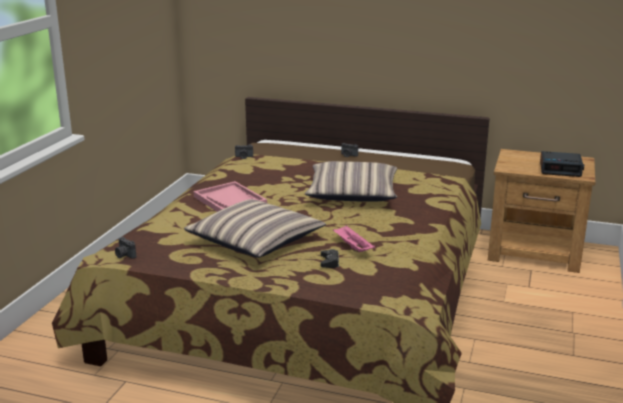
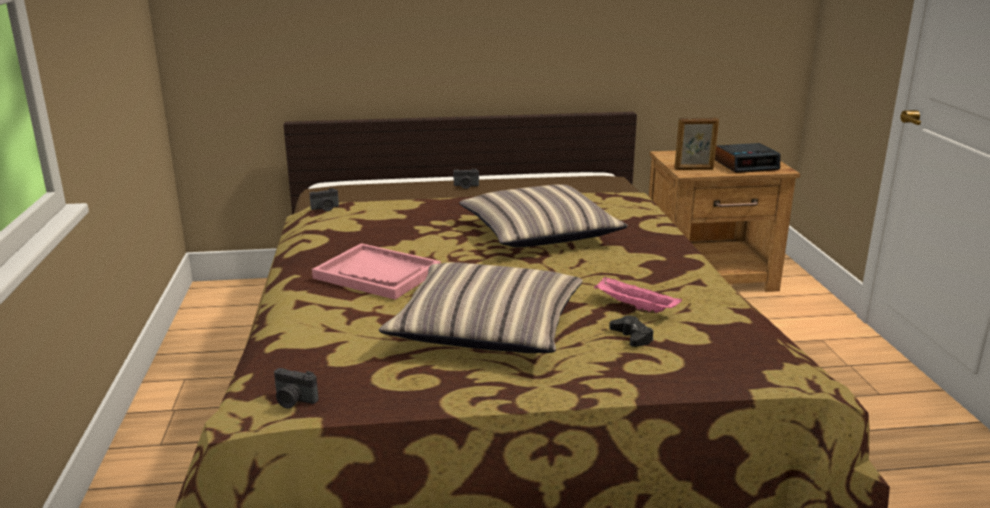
camera: 25 degrees left, 0 degrees up
(514, 167) = (694, 169): none -> picture frame

